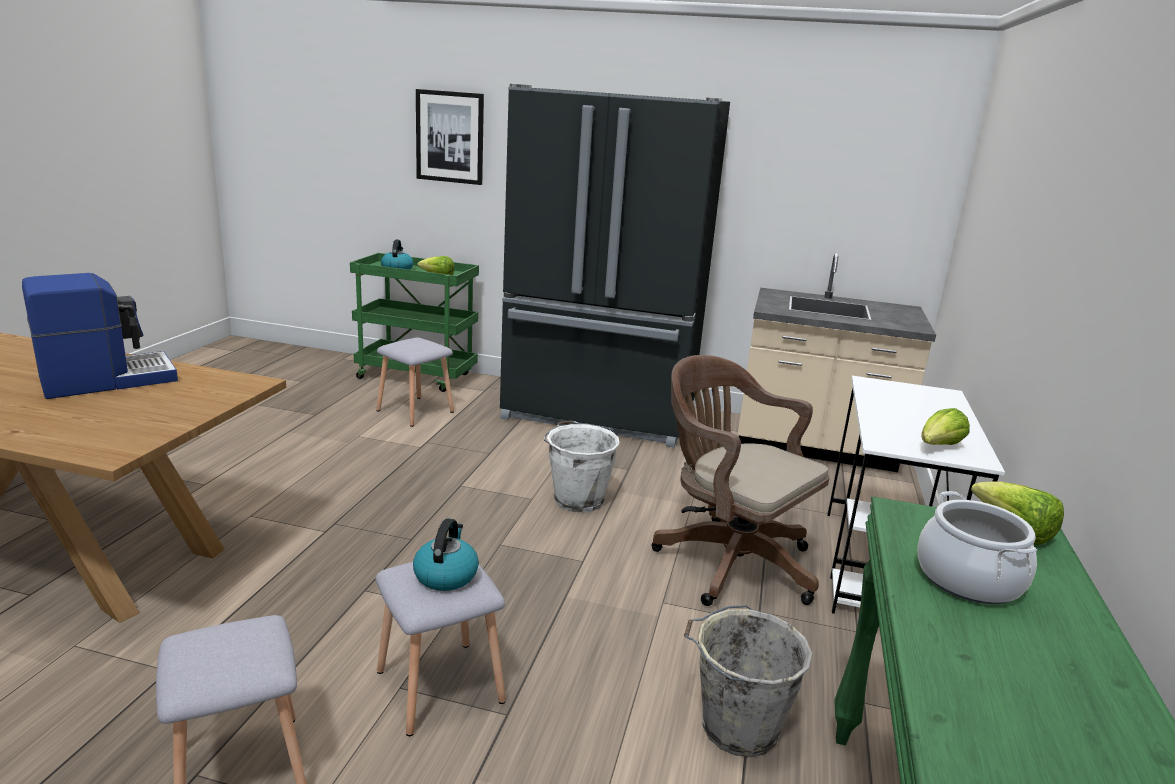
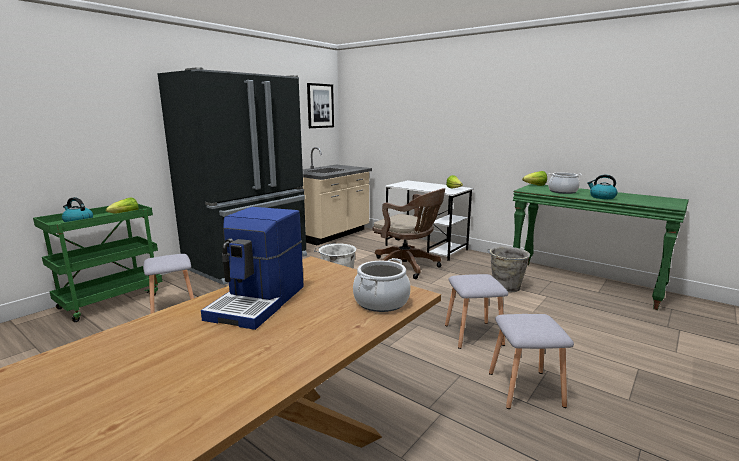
camera: 65 degrees left, 5 degrees down
(89, 436) = (381, 302): none -> cooking pot
(107, 379) = (259, 302): coffee machine -> coffee machine turned 150 degrees counterclockwise
(446, 575) = (476, 278): kettle -> kettle (602, 197)
(450, 137) = (84, 111): picture -> picture (320, 106)
(728, 560) = (408, 267): brown office chair -> brown office chair turned 120 degrees counterclockwise

